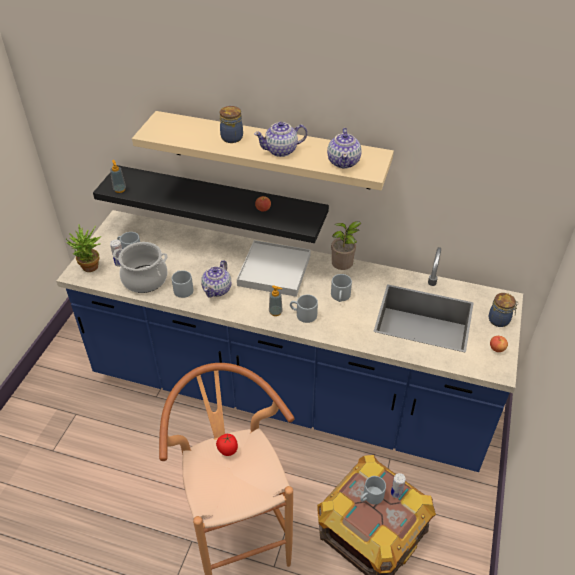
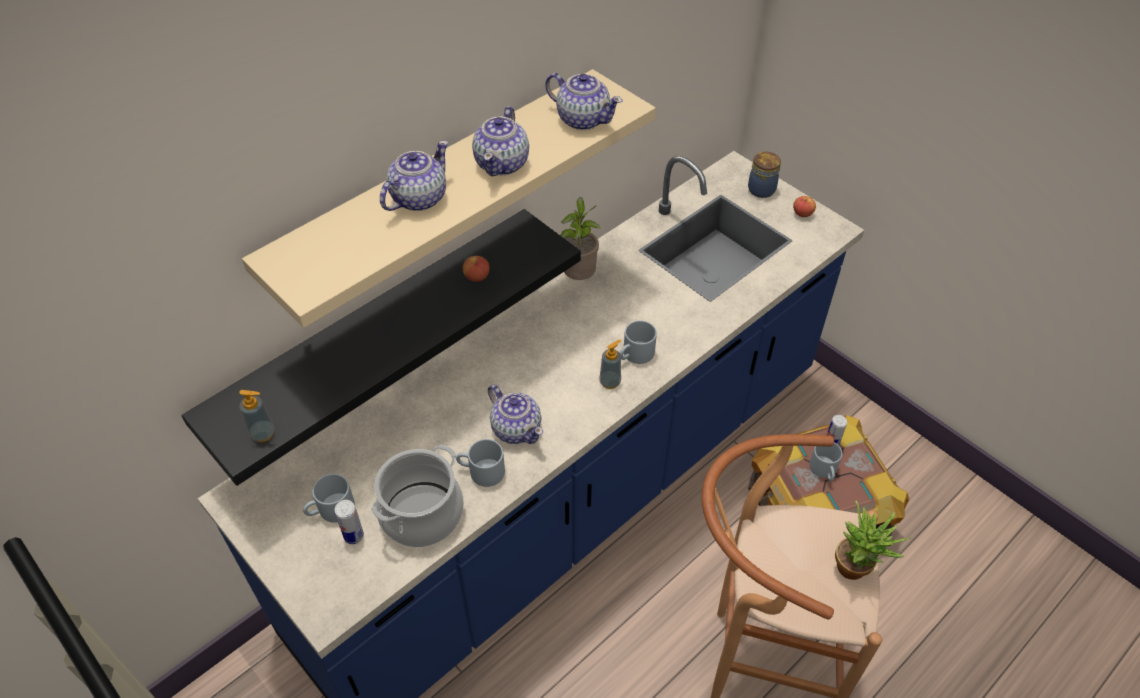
camera: 60 degrees left, 5 degrees up
(90, 269) = (332, 585): potted plant -> potted plant (857, 568)
(227, 450) = (770, 559): tomato -> none
(232, 137) = (417, 198): jar -> teapot
(274, 271) = (527, 347): white tray -> none
(340, 297) = (629, 303): grey mug -> none

